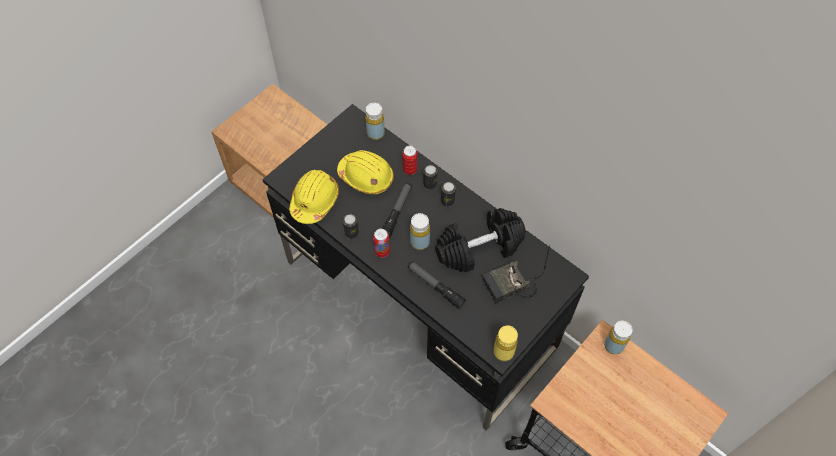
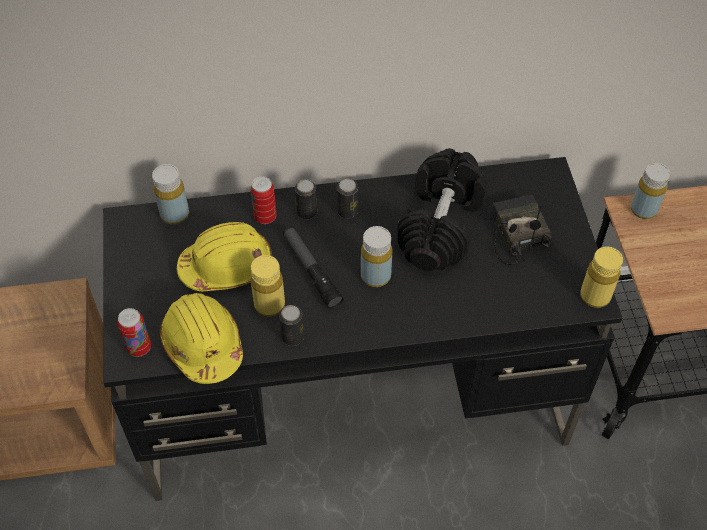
camera: 50 degrees left, 5 degrees down
(361, 210) = (269, 304): none -> yellow bottle
(382, 251) = (351, 323): can -> can (139, 347)
(435, 286) = (451, 302): flashlight -> none
(508, 287) = (516, 234): radio -> radio turned 150 degrees clockwise

